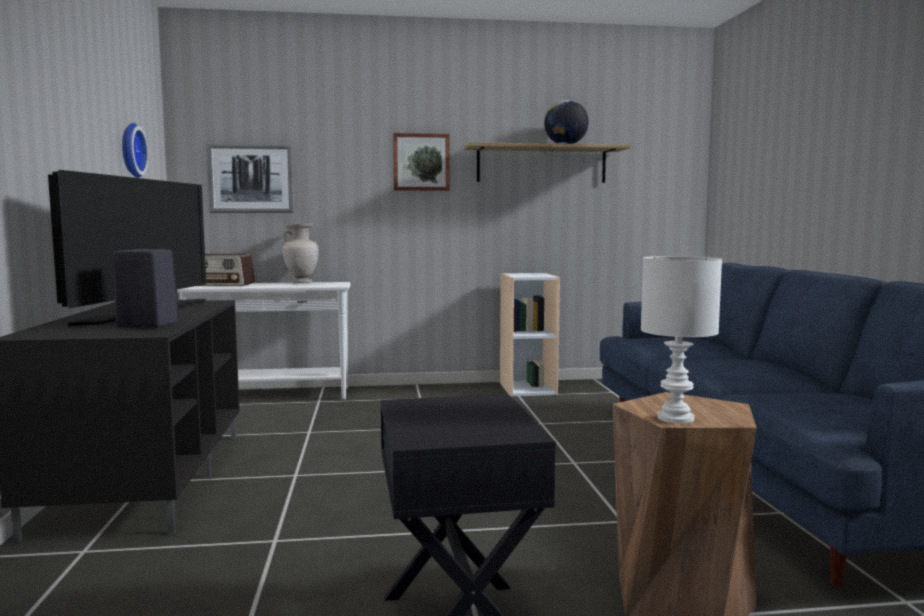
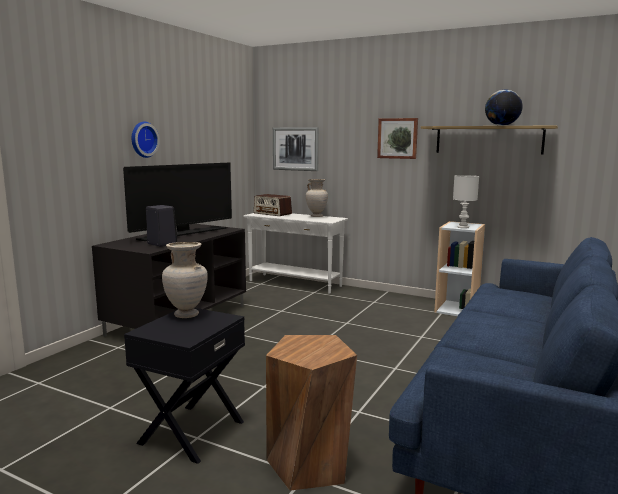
camera: 35 degrees right, 5 degrees up
(130, 150) = (215, 138): wall clock -> wall clock (143, 139)
(421, 408) = (187, 315): none -> beige vase
(674, 418) = (286, 352): white table lamp -> white table lamp (462, 227)

